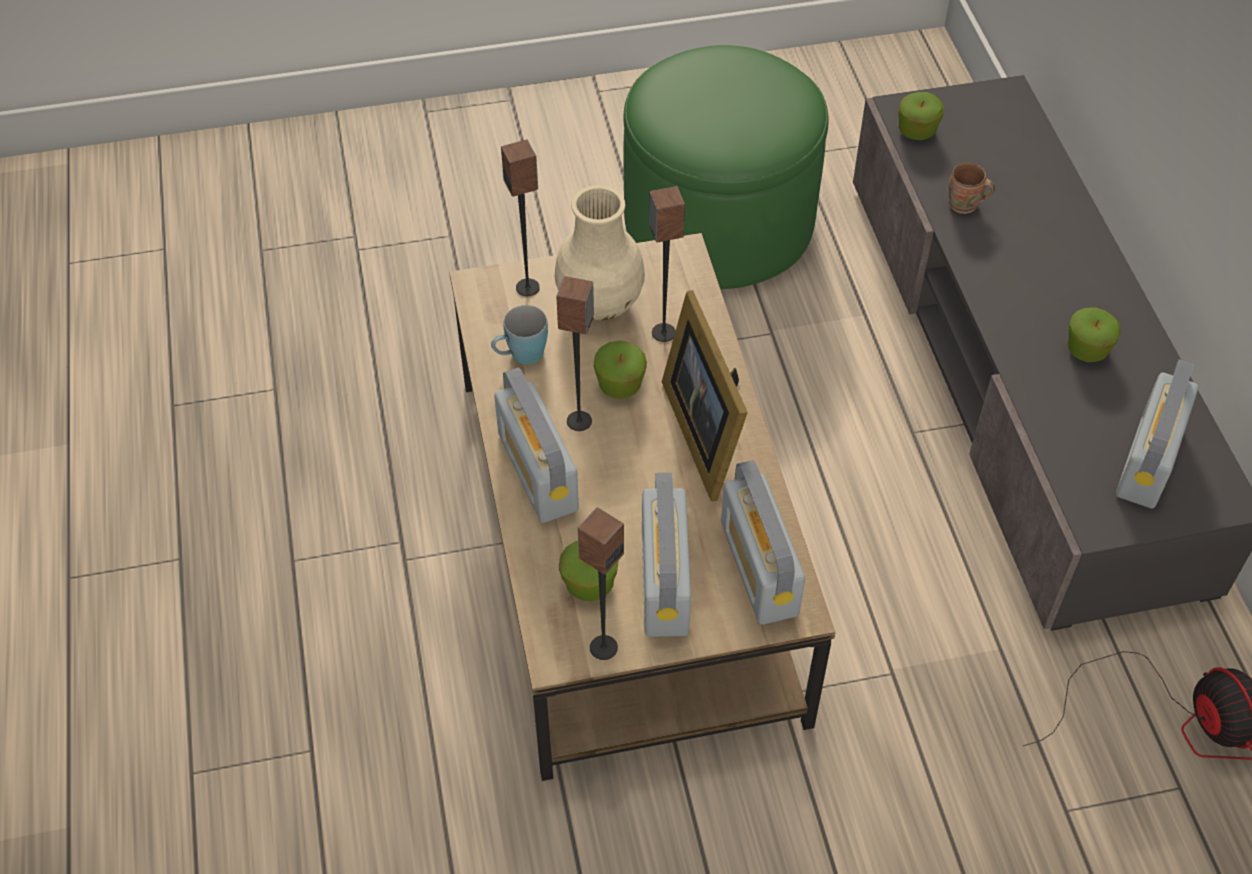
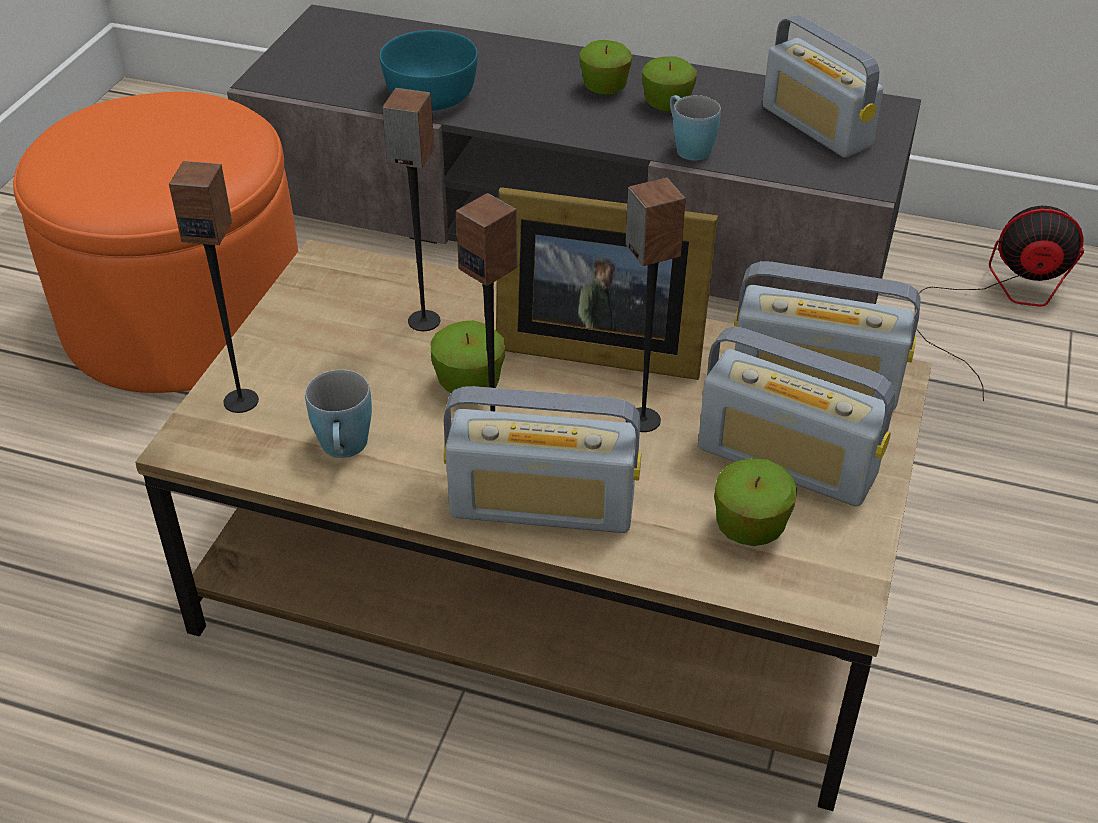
camera: 60 degrees left, 10 degrees down
(599, 303) = (328, 352): beige vase -> none
(603, 647) = (852, 552): speaker -> speaker (642, 420)
(719, 221) = (184, 316): green ottoman -> orange ottoman
(917, 131) = (308, 82): apple -> apple (604, 88)
(964, 206) = (431, 95): brown mug -> turquoise bowl
(1037, 388) = (688, 147): none -> blue mug

